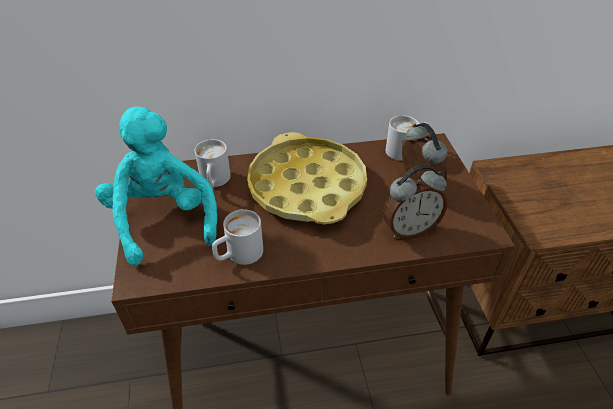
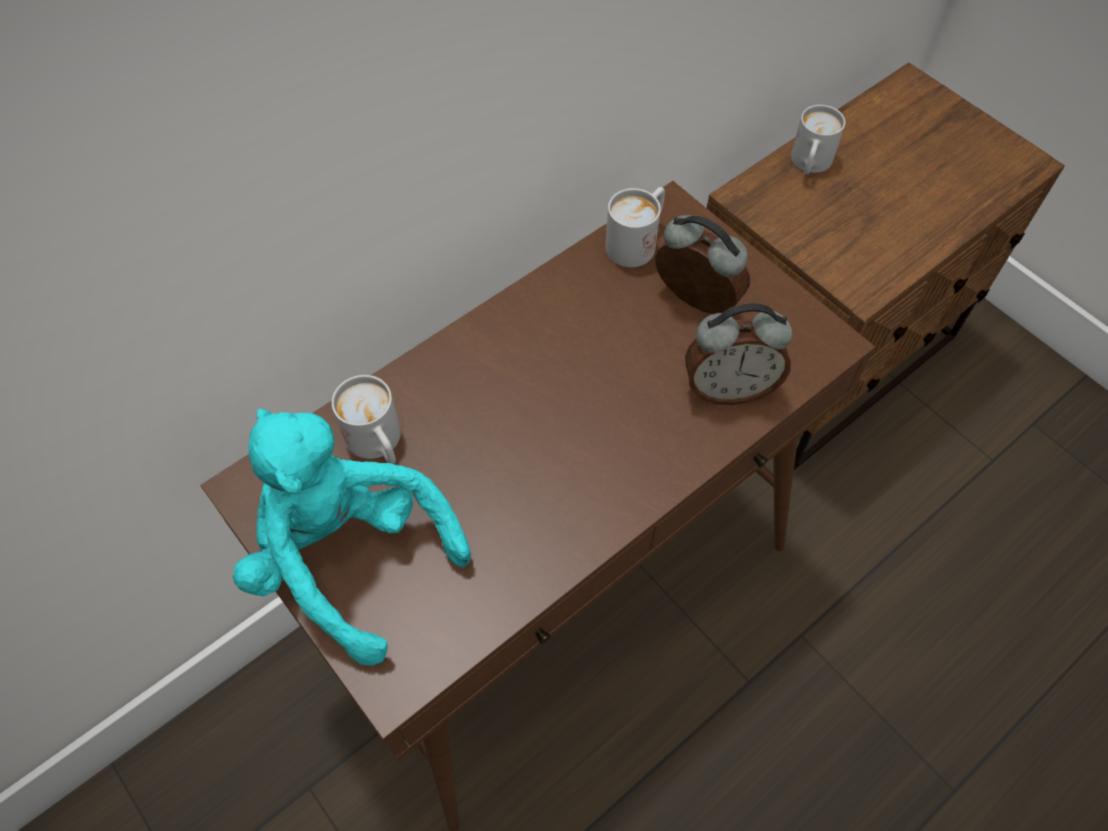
camera: 30 degrees left, 15 degrees up
(238, 255) = (518, 558): white mug -> white mug (809, 164)
(307, 186) = (533, 382): yellow tray -> none
(409, 229) = (728, 388): alarm clock -> alarm clock turned 45 degrees clockwise

